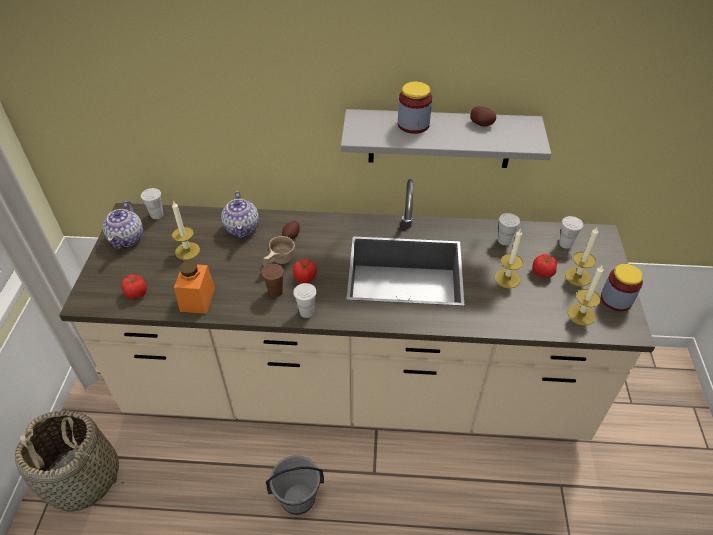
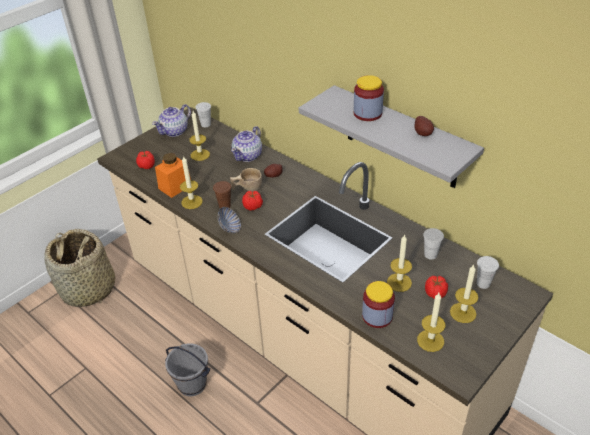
camera: 40 degrees right, 5 degrees down
(235, 306) = (192, 202): none -> candle
(306, 312) = (230, 228): white cup -> bowl
(616, 299) = (477, 347): jar -> jar (377, 316)

